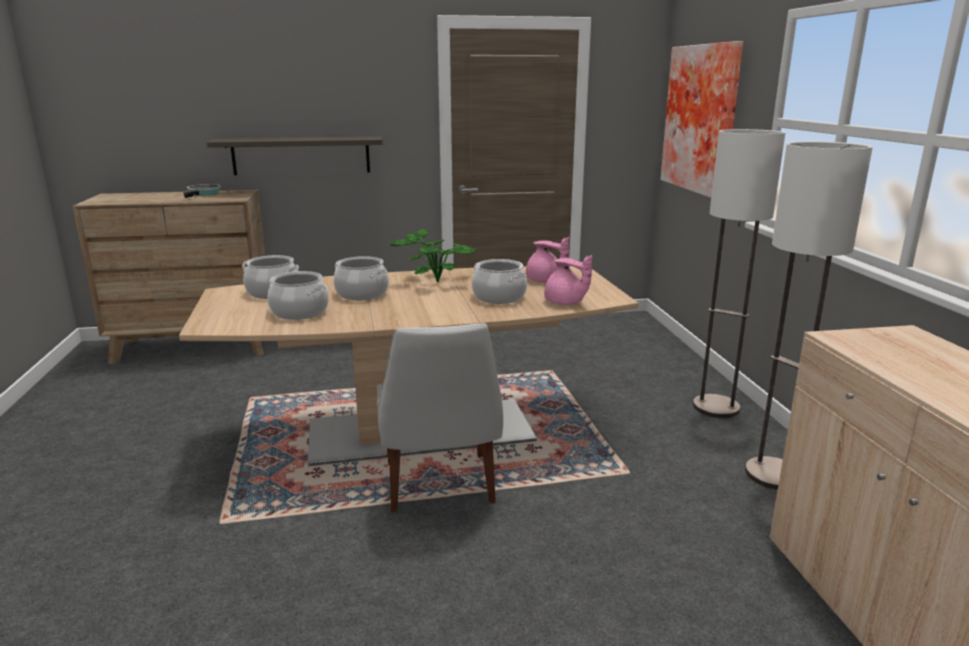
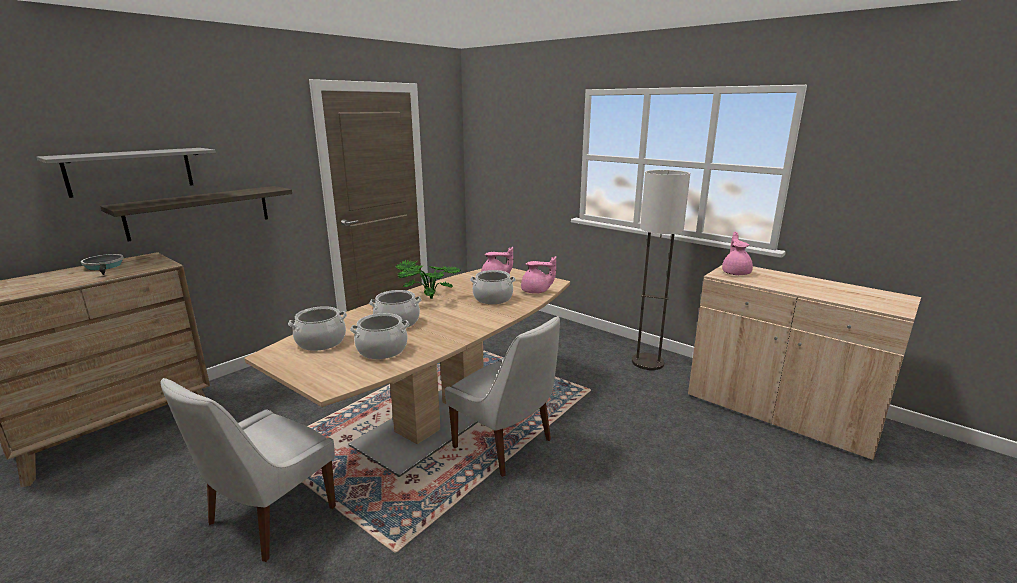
camera: 40 degrees left, 0 degrees up
(186, 450) = (268, 518): none -> white chair
(243, 108) = (130, 171): none -> grey shelf
(703, 119) = (511, 155): picture -> none
(716, 407) = (580, 336): floor lamp -> none
(881, 342) = (736, 273): none -> pink teapot

